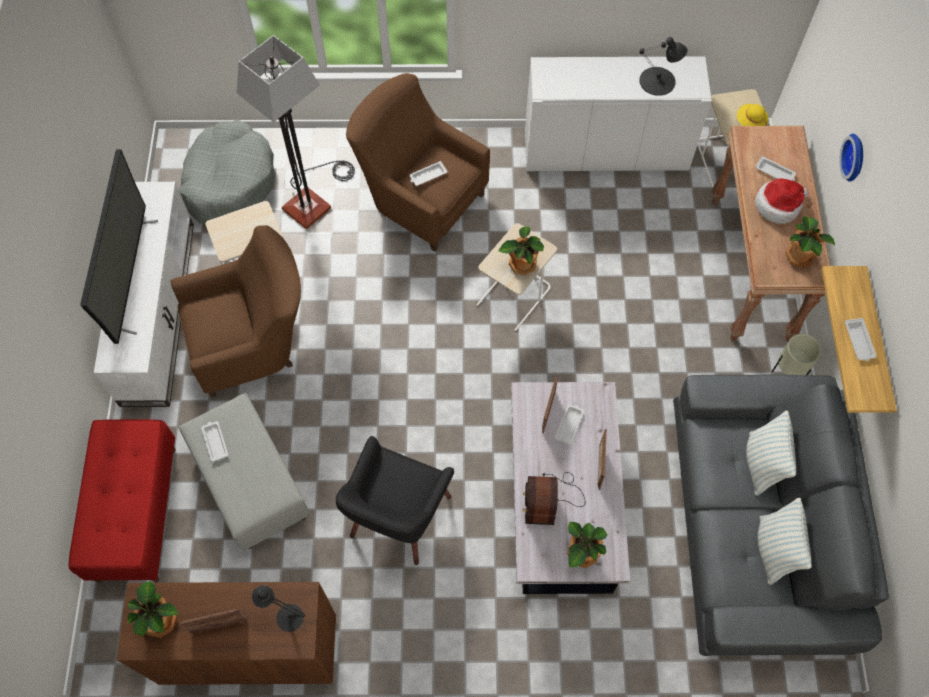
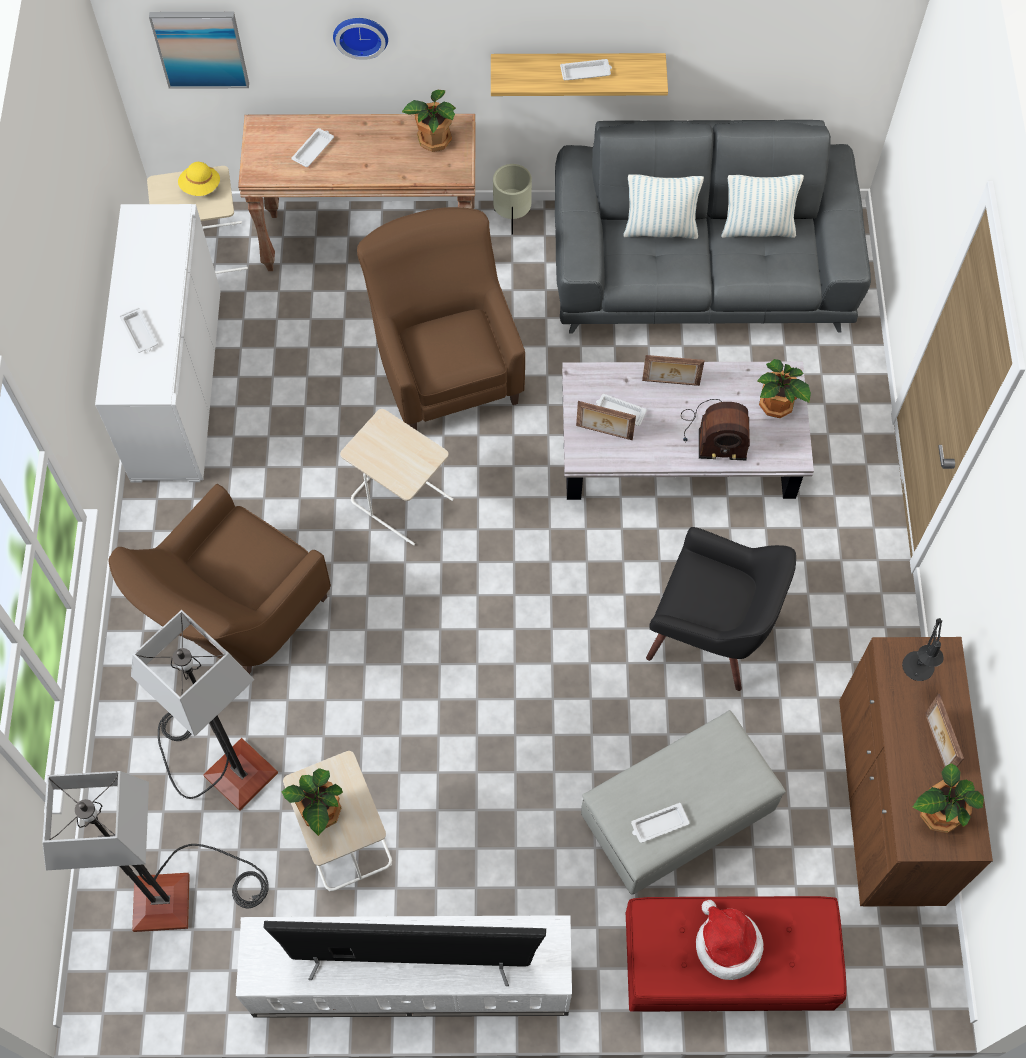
camera: 90 degrees left, 0 degrees up
(229, 182) = (182, 895): grey dog bed -> floor lamp
(254, 344) = (467, 832): brown armchair -> brown armchair (445, 364)
(427, 175) = (247, 568): white tray -> white tray (140, 333)
(521, 264) = (404, 449): potted plant -> potted plant (320, 812)
(658, 81) = (157, 258): black table lamp -> none
(778, 205) = (362, 152): hat -> hat (726, 944)
(828, 60) = (200, 48): none -> picture

